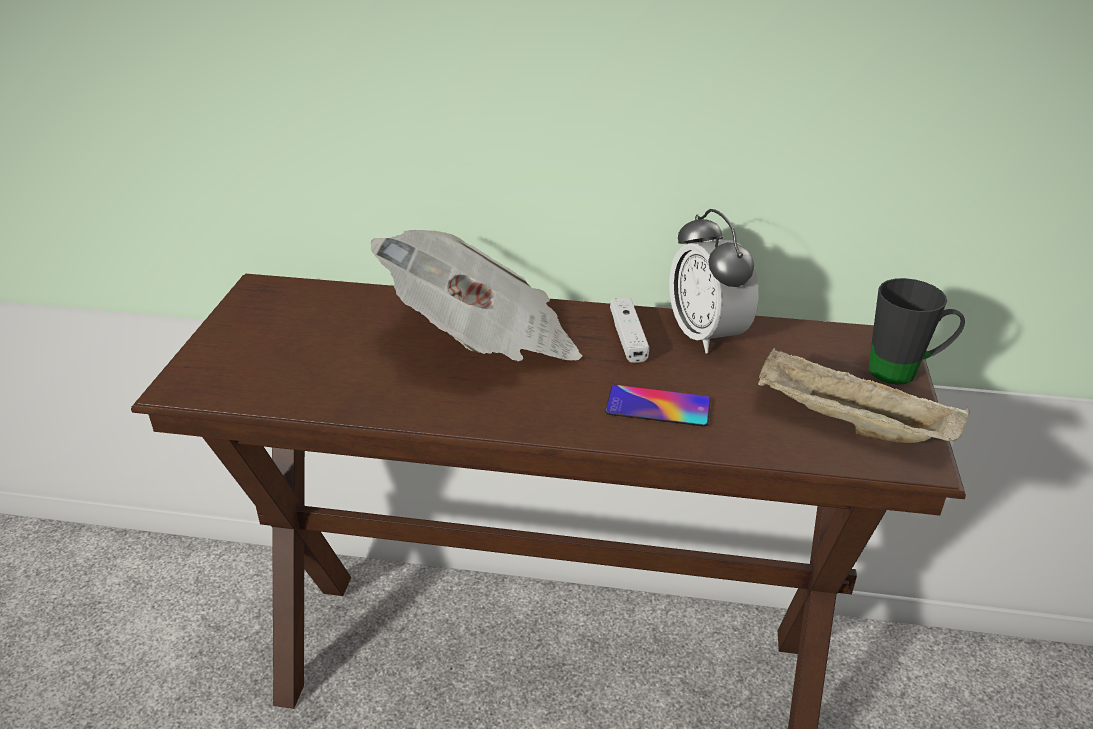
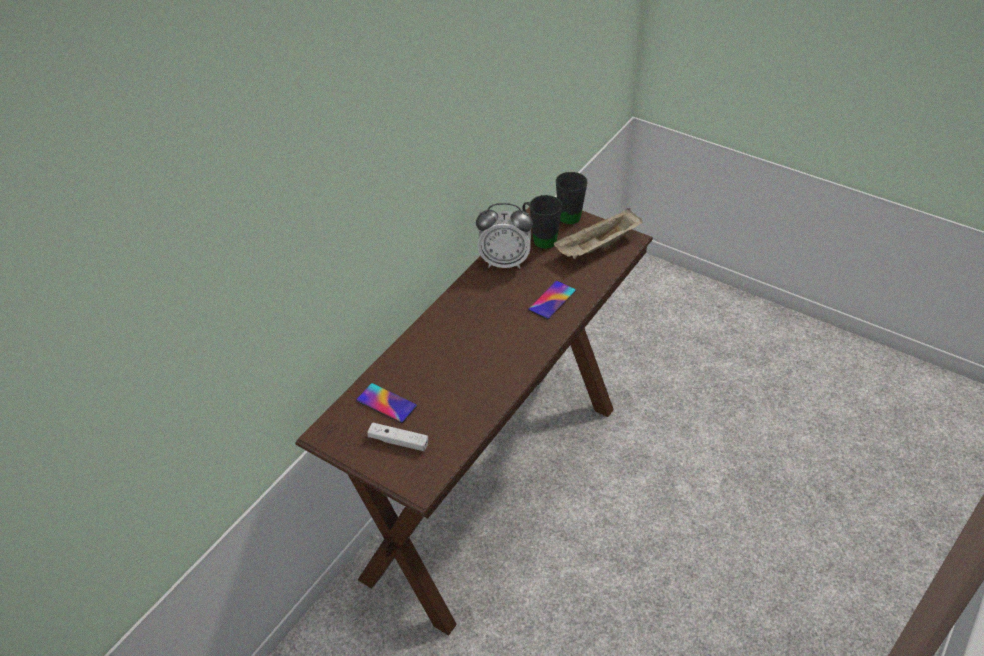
camera: 65 degrees left, 10 degrees up
(332, 316) = (386, 403): none -> phone
(484, 342) = (458, 345): newspaper -> none
(628, 338) = (489, 290): white game controller -> white game controller (398, 441)
(800, 354) = (539, 238): none -> black mug

